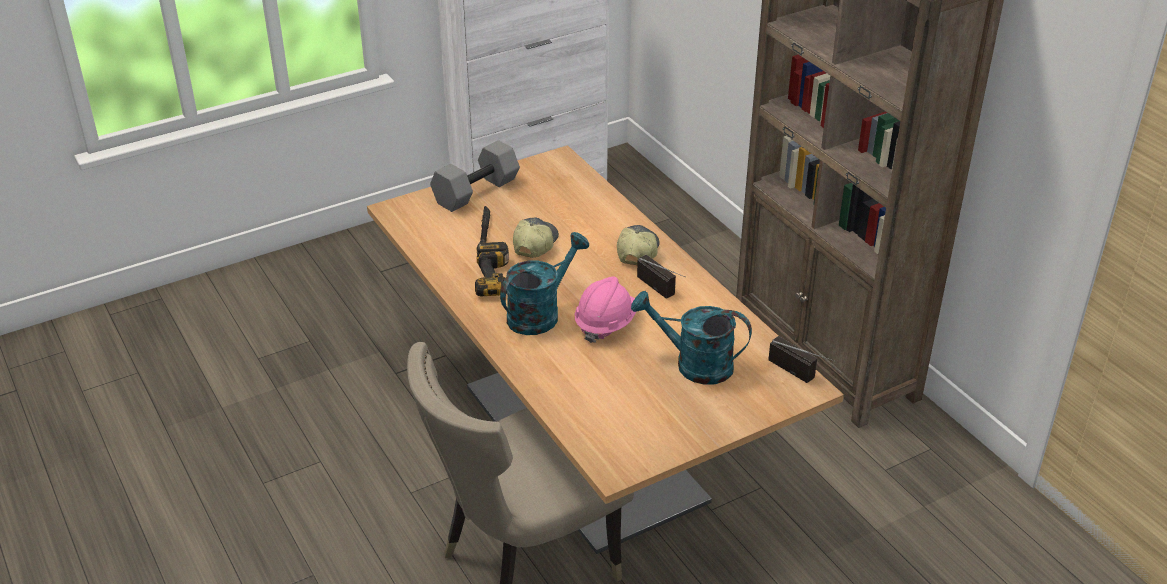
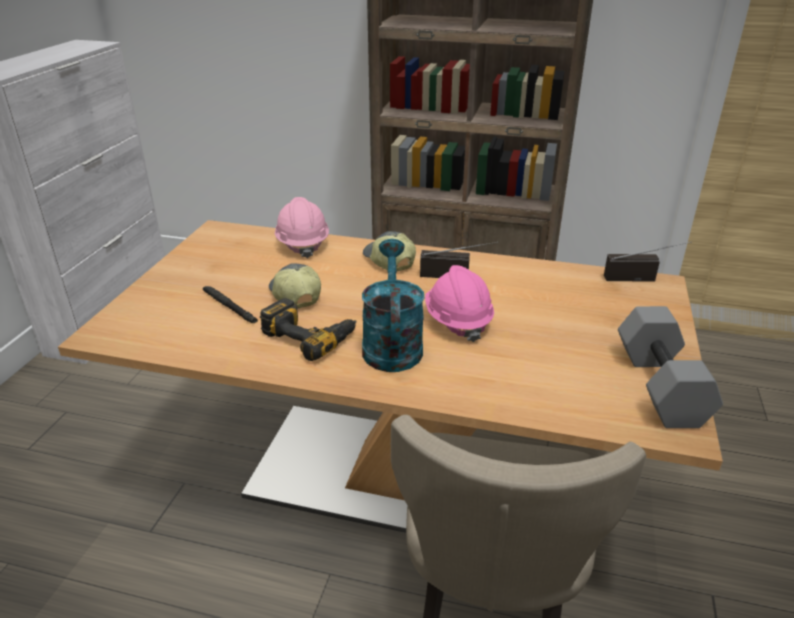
camera: 45 degrees left, 5 degrees down
(476, 190) = (170, 282): grey dumbbell -> grey dumbbell (657, 385)
(600, 203) = (302, 244): none -> pink hard hat
(693, 364) = (571, 312): turquoise watering can -> none

